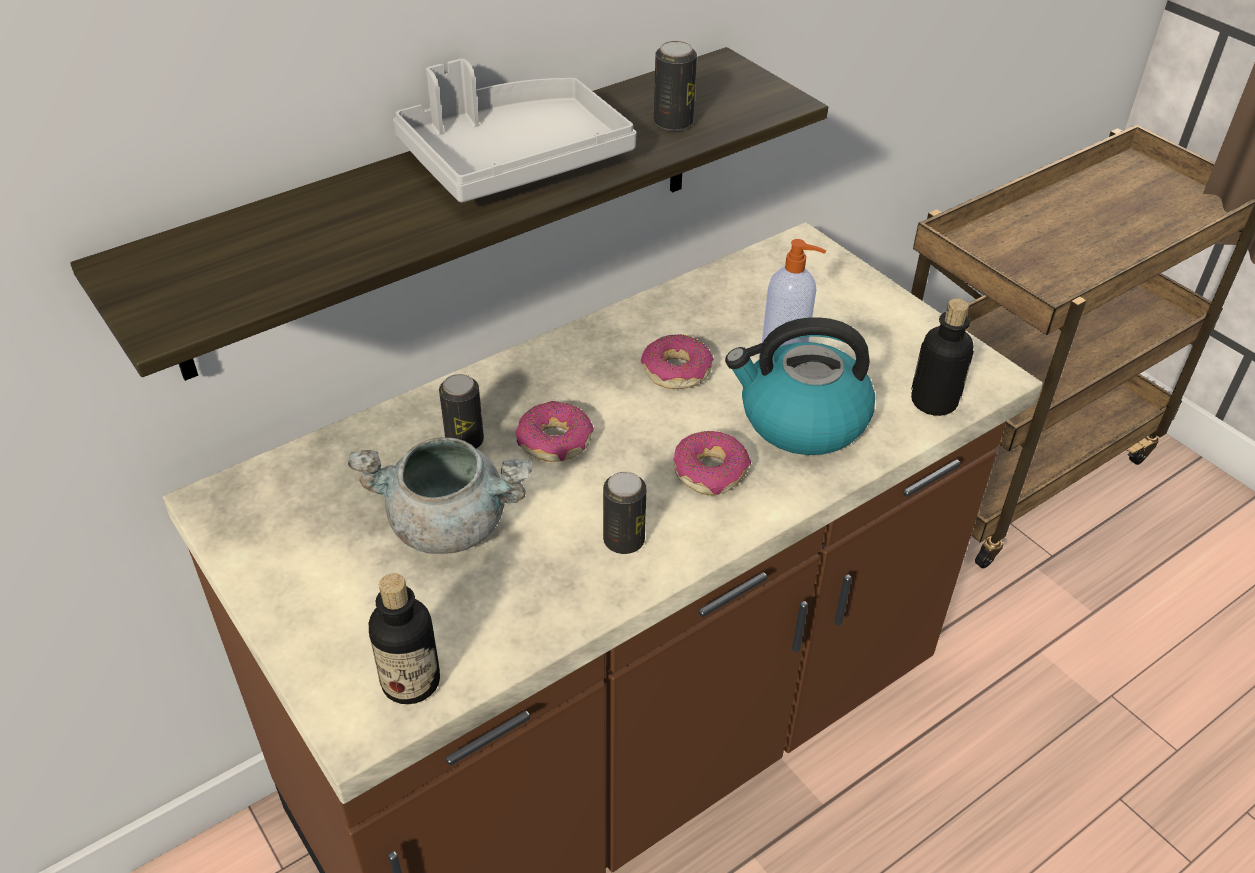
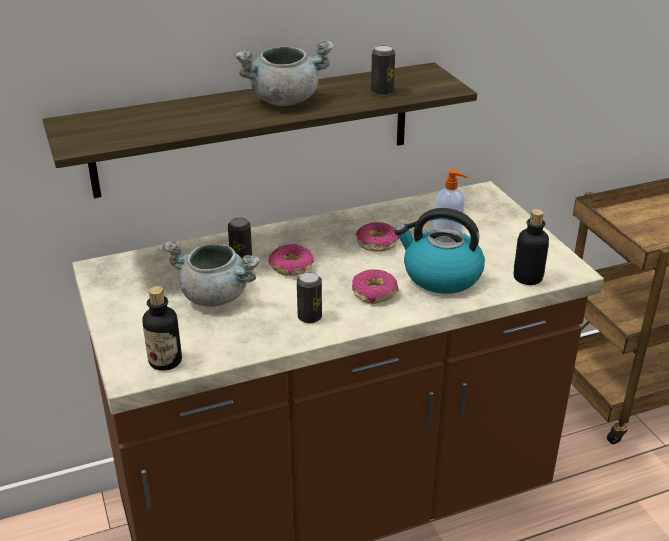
camera: 15 degrees right, 10 degrees down
(514, 160) = (285, 100): grey tray -> grey cooking pot

